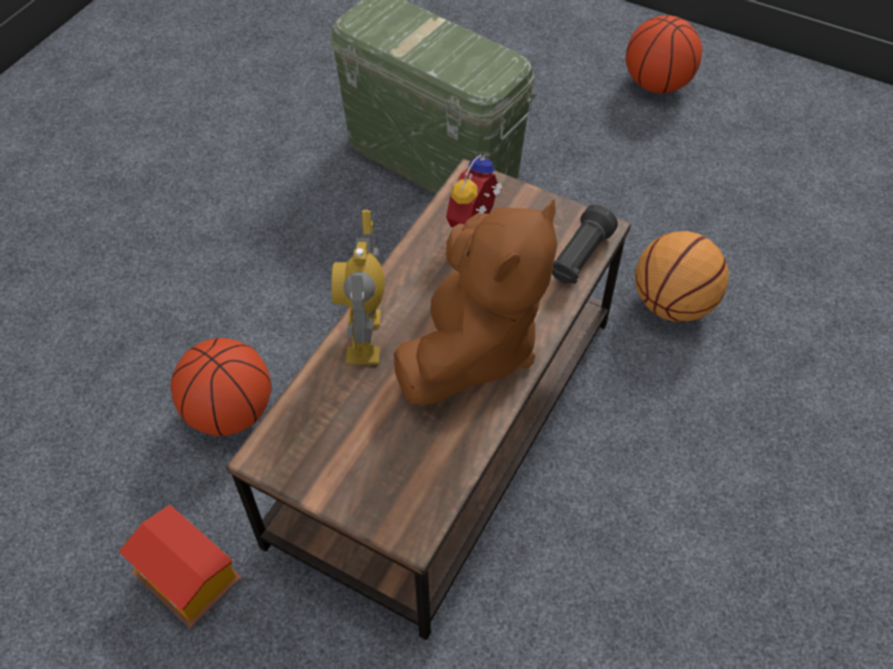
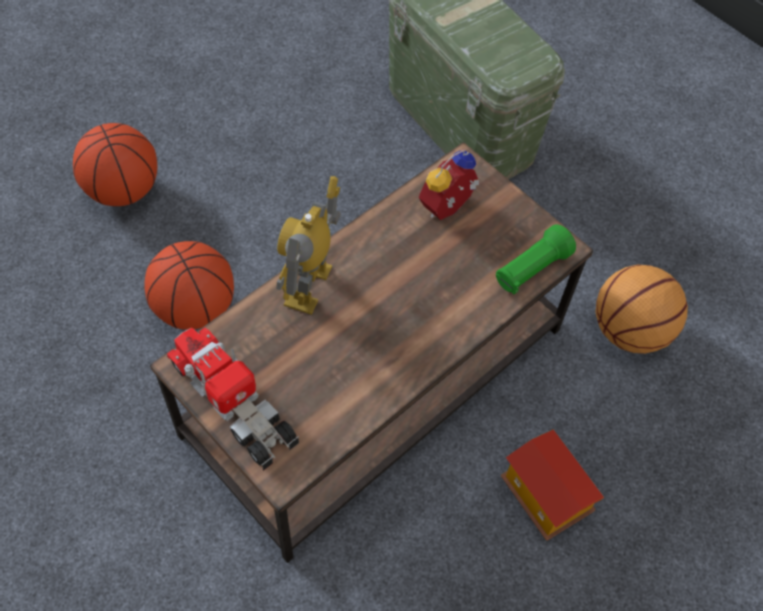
camera: 15 degrees right, 5 degrees up
(186, 579) = (108, 442): toy house -> toy house (543, 495)
(332, 476) = (233, 402): none -> toy truck
(472, 346) = (399, 324): brown plush toy -> none
(580, 257) = (531, 269): black flashlight -> green flashlight
(657, 84) = (706, 107): basketball -> basketball (123, 190)

